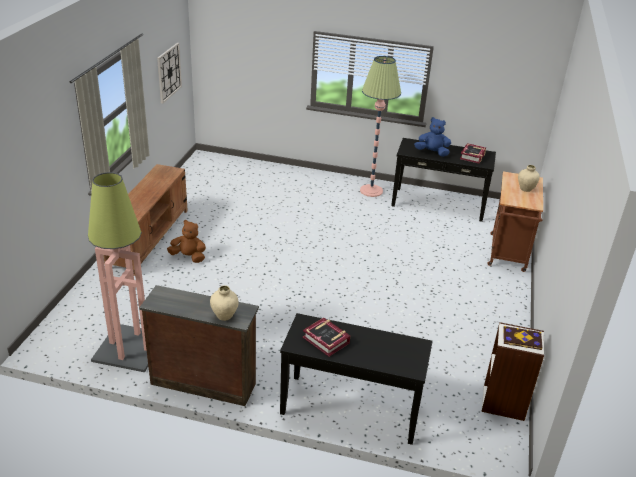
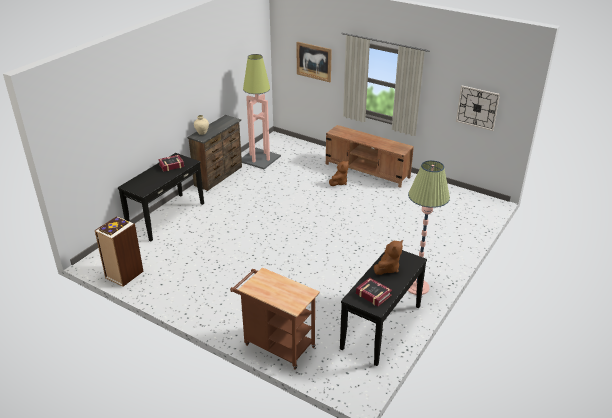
camera: 110 degrees right, 0 degrees up
(37, 167) = (314, 61): none -> picture
(432, 152) = (387, 268): blue plush toy -> brown plush toy
(525, 189) = (278, 293): beige vase -> none

